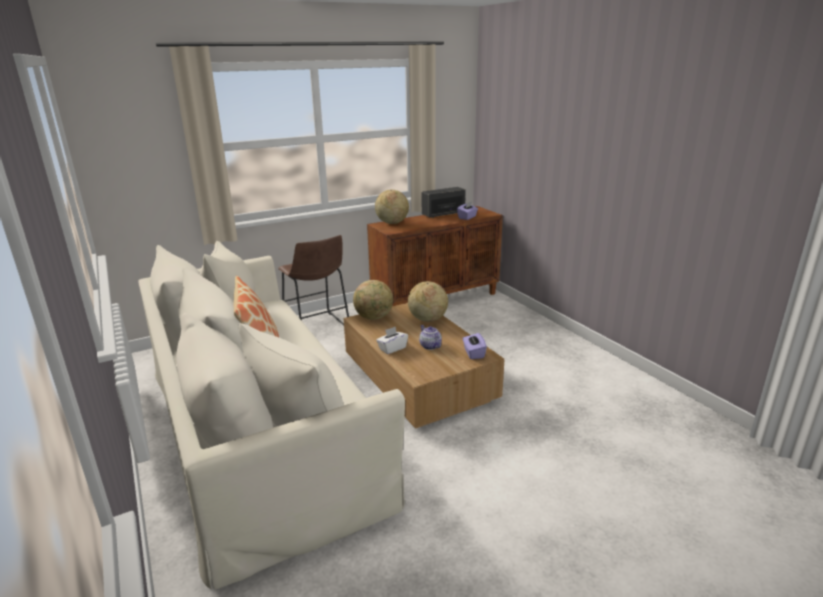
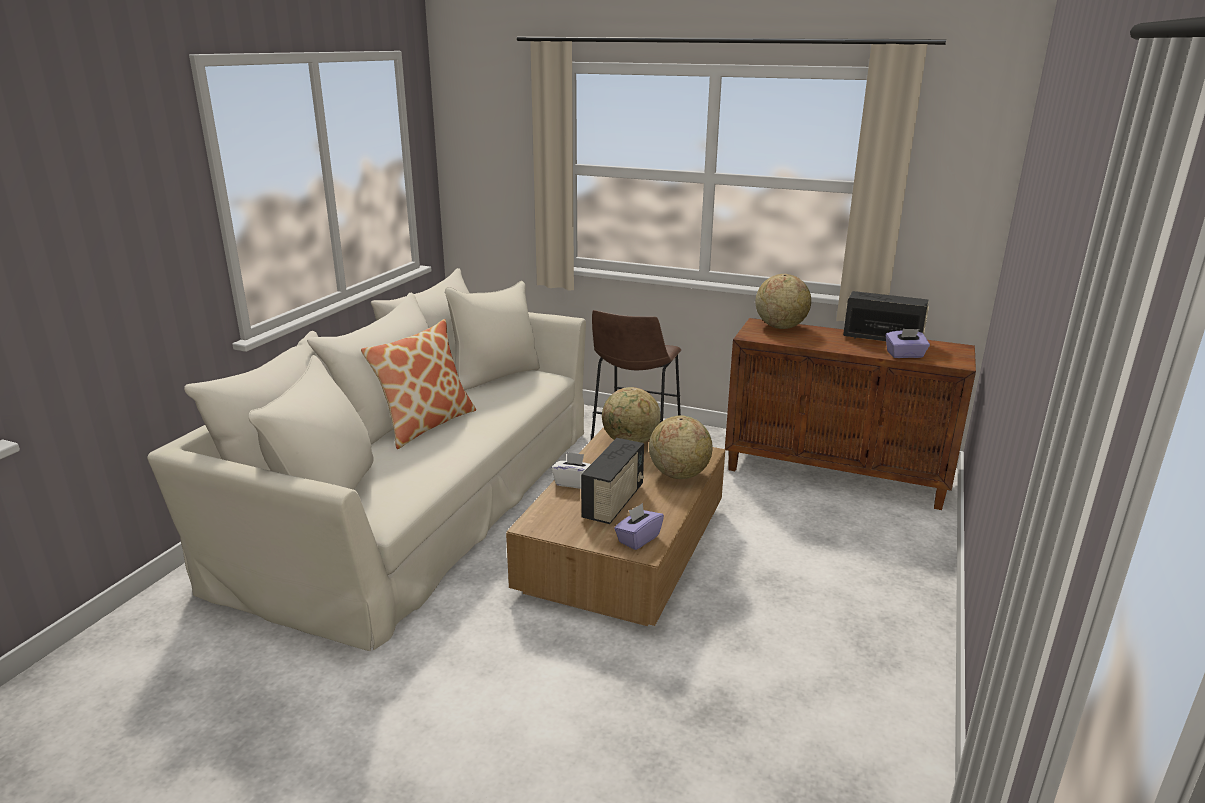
camera: 50 degrees right, 0 degrees up
(429, 346) = (614, 502): teapot -> radio

